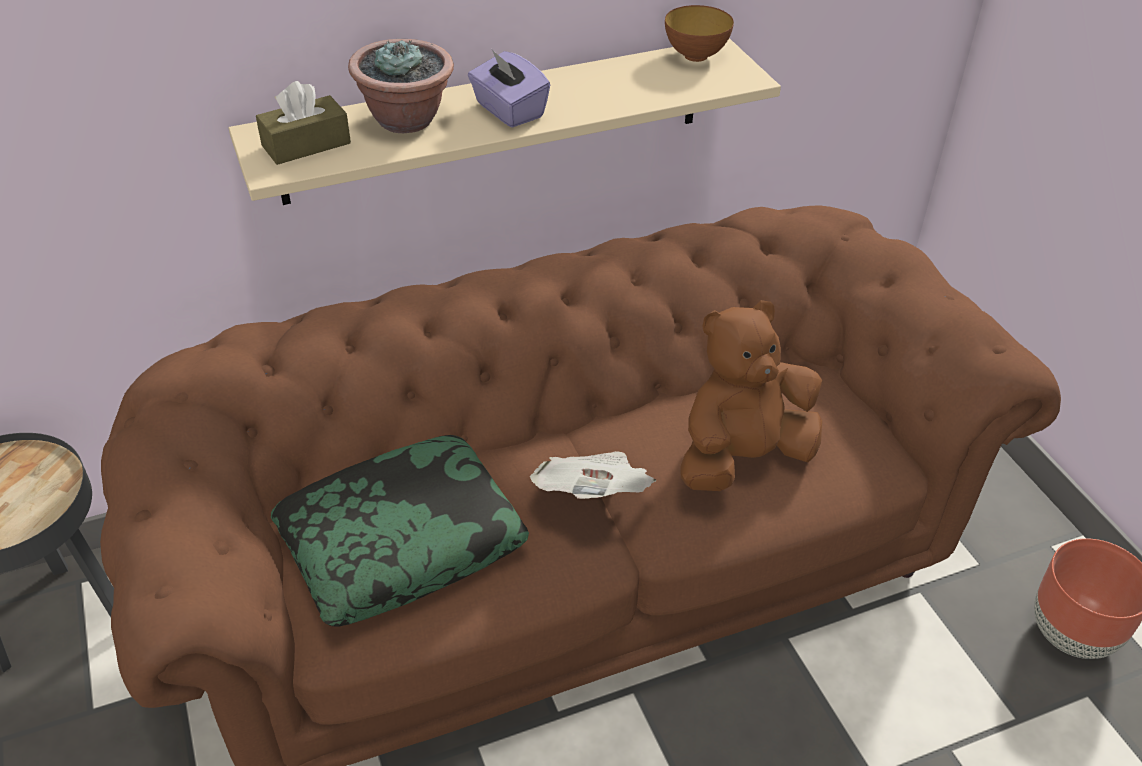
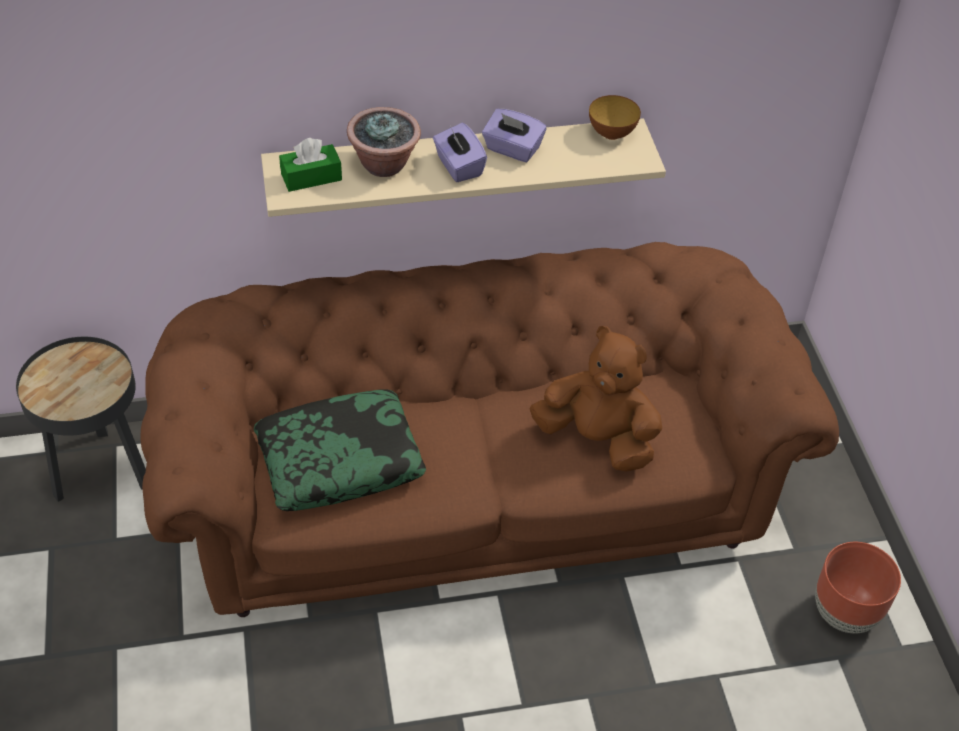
camera: 10 degrees right, 5 degrees up
(306, 144) = (311, 177): brown tissue box -> green tissue box
(574, 85) = (512, 149): none -> purple tissue box
(593, 496) = (481, 450): newspaper -> none
(742, 457) = (597, 439): brown plush toy -> brown plush toy turned 45 degrees clockwise

